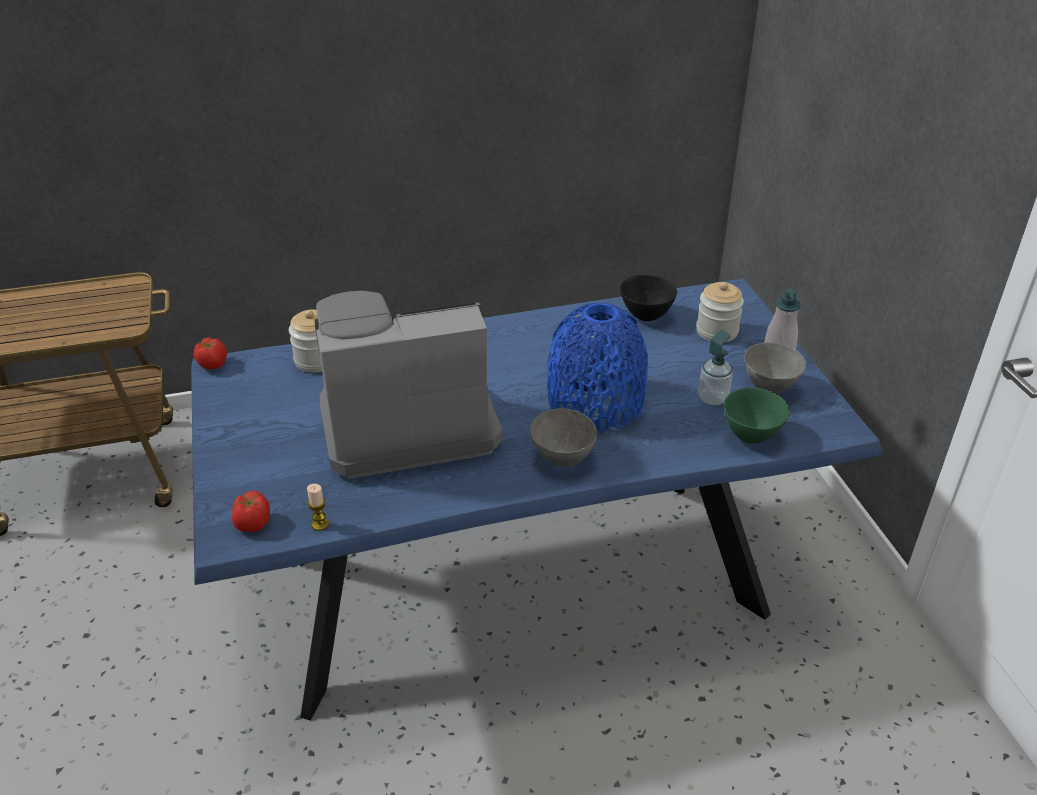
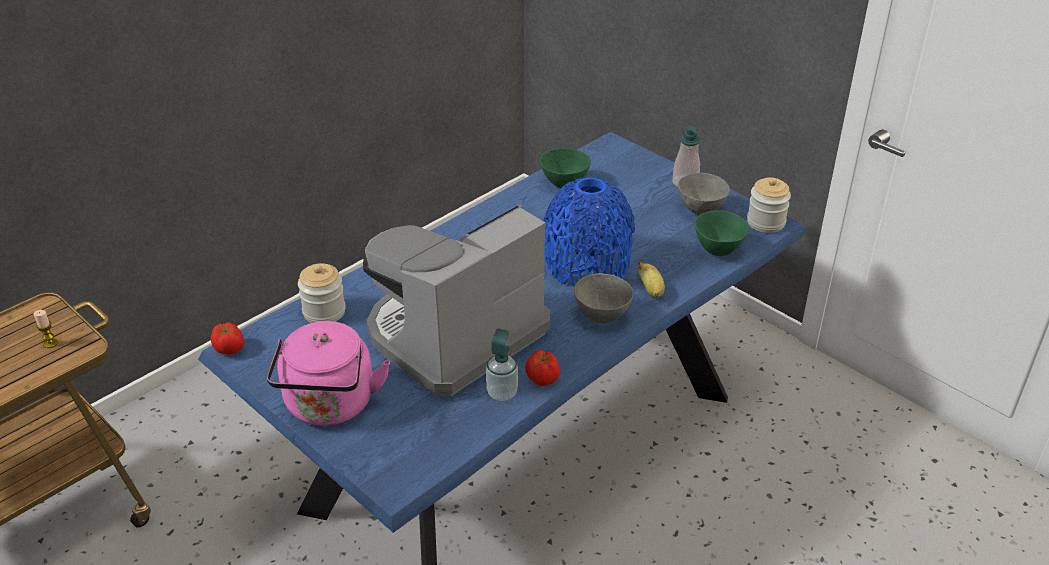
camera: 30 degrees left, 0 degrees up
(241, 446) = (330, 406): none -> pink kettle
(253, 524) = (405, 463): tomato -> tomato (542, 379)
(320, 524) = (462, 440): candle -> candle (50, 343)
(638, 451) = (651, 290): none -> banana
(645, 316) = (564, 184): black bowl -> green bowl
(712, 398) = (668, 232): soap dispenser -> soap dispenser (502, 393)
(717, 331) = (628, 180): jar -> jar (765, 222)

